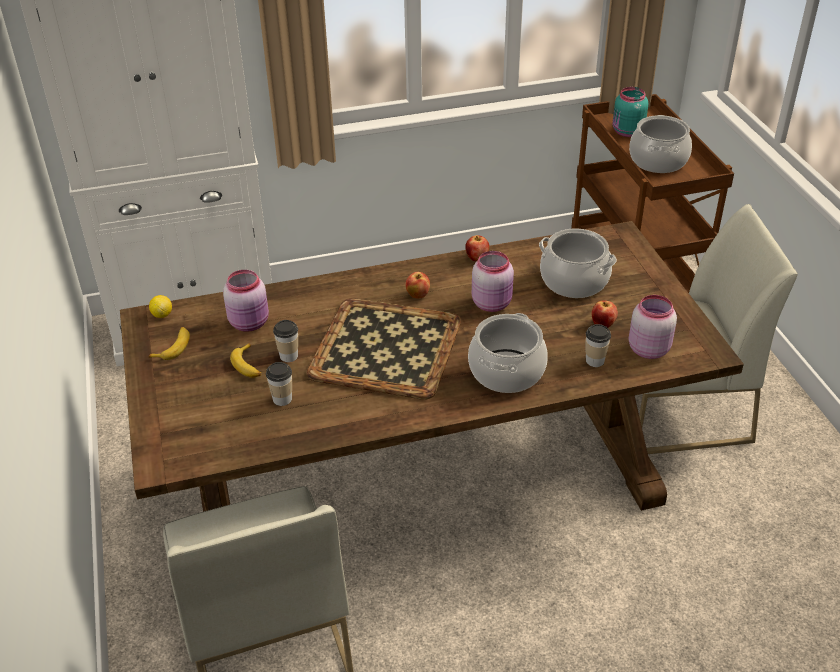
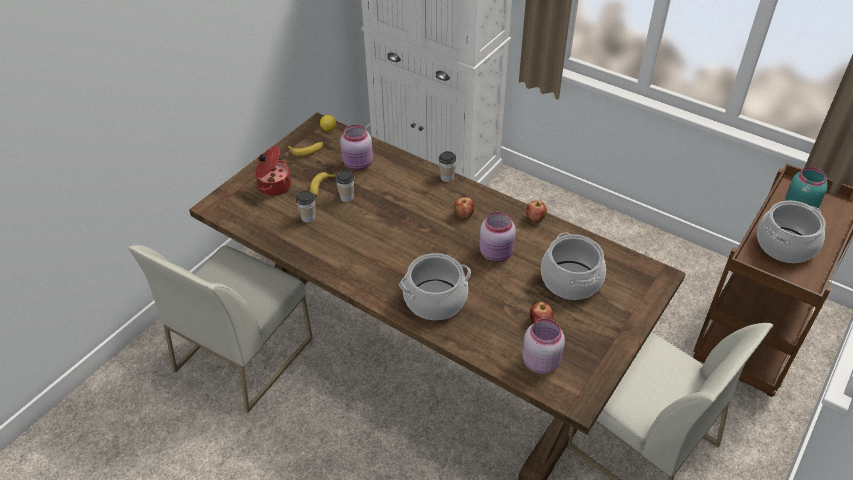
camera: 50 degrees right, 5 degrees up
(195, 400) = (274, 186): none -> cooking pot
(387, 347) = (398, 232): tray -> none
(595, 360) = (495, 338): cup -> cup (447, 177)

